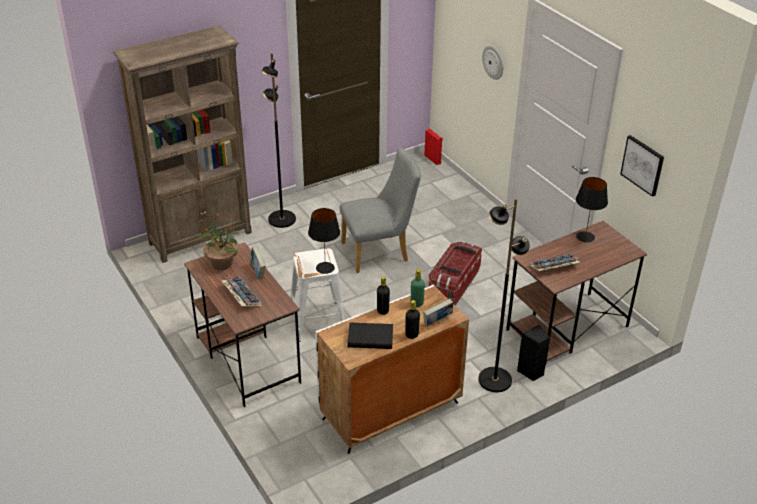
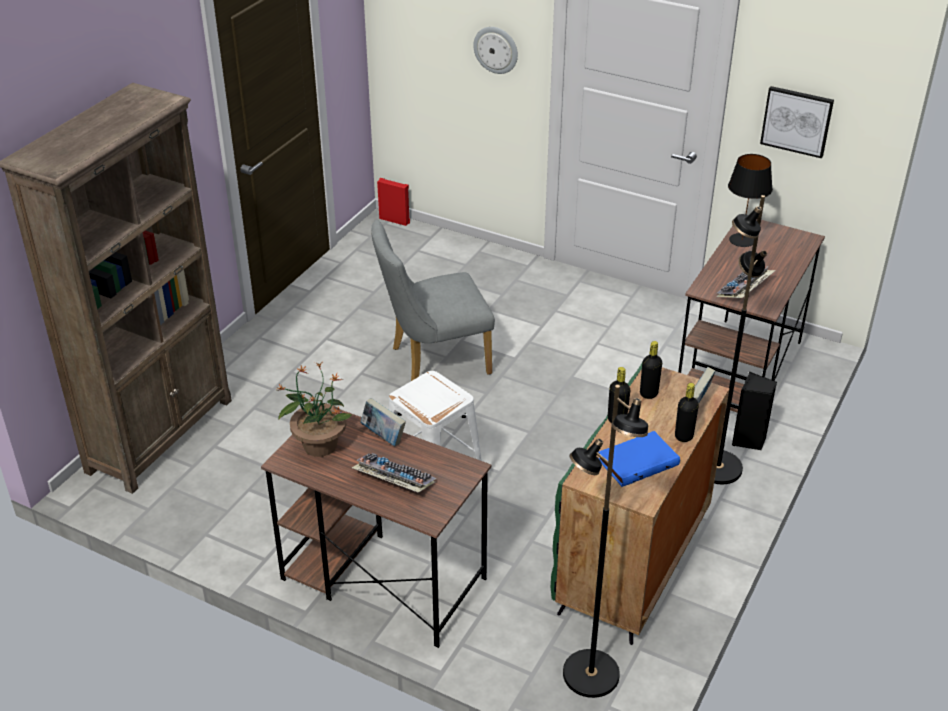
camera: 30 degrees left, 0 degrees up
(281, 219) = (259, 367): black floor lamp -> black floor lamp (590, 675)
(325, 267) = (450, 398): black table lamp -> none
(370, 337) = (637, 461): black book -> blue book
(380, 252) = (433, 361): grey chair -> grey chair turned 150 degrees counterclockwise
(390, 411) = (633, 564): white cabinet -> green cabinet
(417, 303) = (648, 393): green bottle -> black bottle
(454, 283) = (562, 367): storage box -> none

